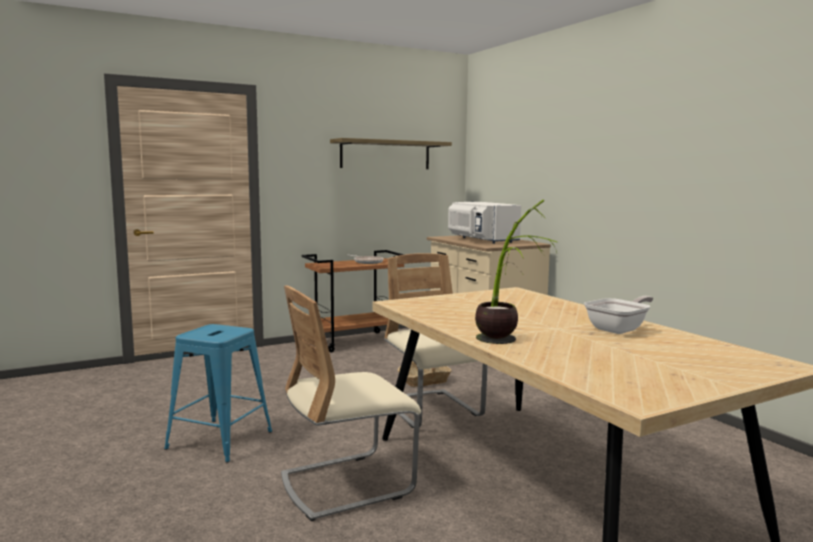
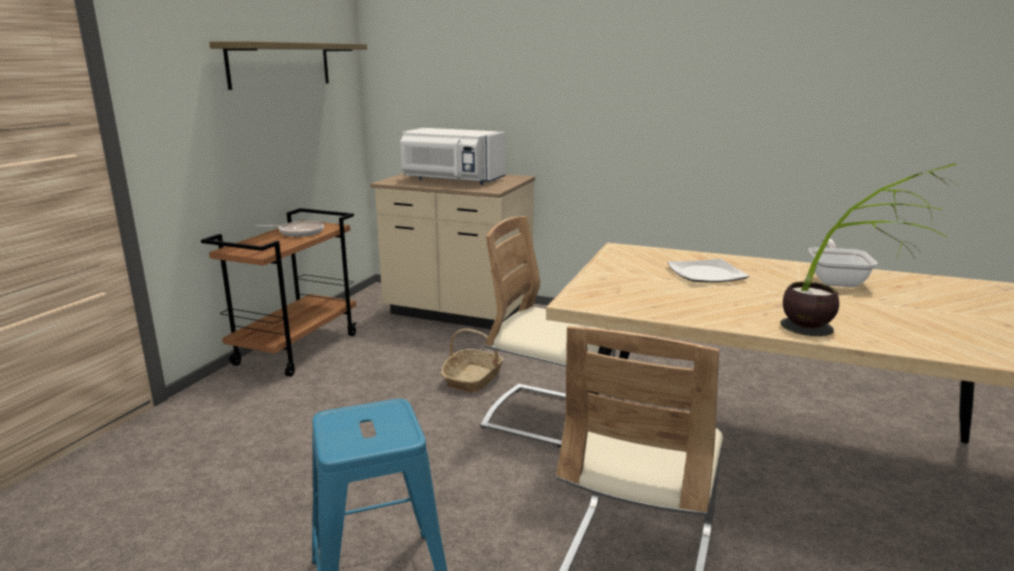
camera: 40 degrees left, 10 degrees up
(525, 309) = (705, 274): none -> plate

